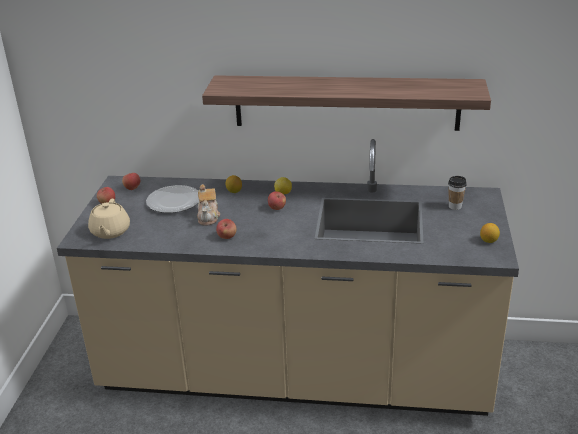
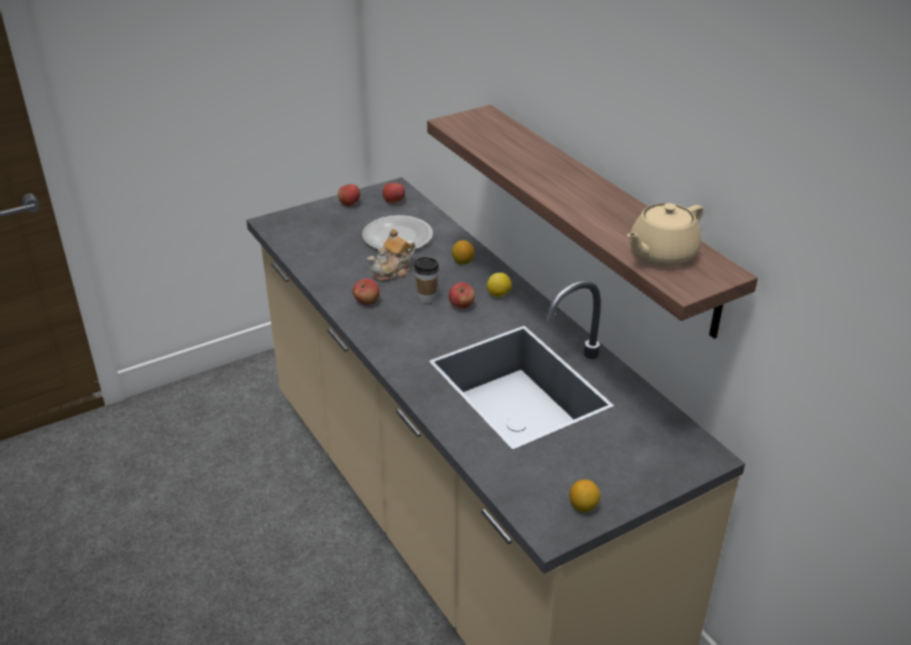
camera: 50 degrees right, 5 degrees up
(110, 232) = (301, 232): beige teapot -> beige teapot (661, 254)
(455, 206) = (636, 441): cup -> cup (426, 298)

